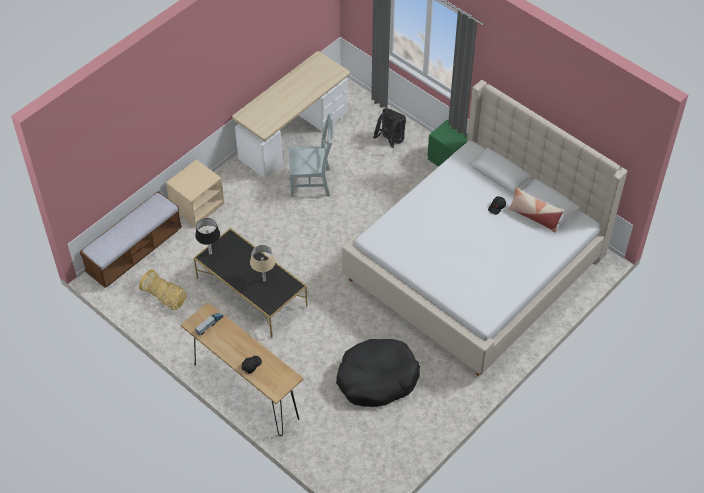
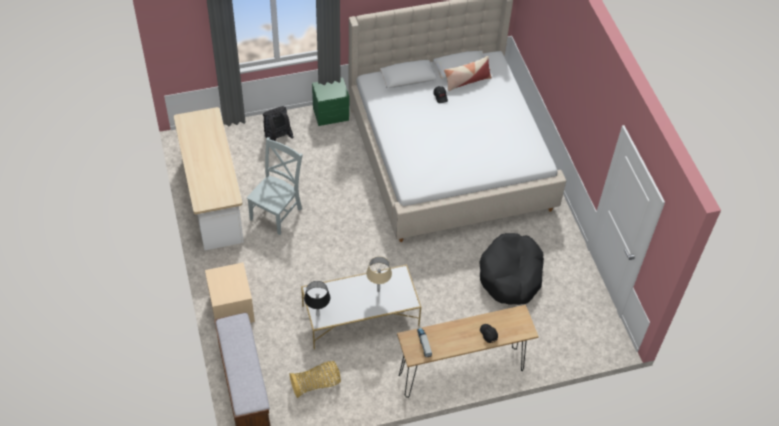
camera: 60 degrees left, 0 degrees up
(251, 292) = (360, 316): black coffee table -> white coffee table

